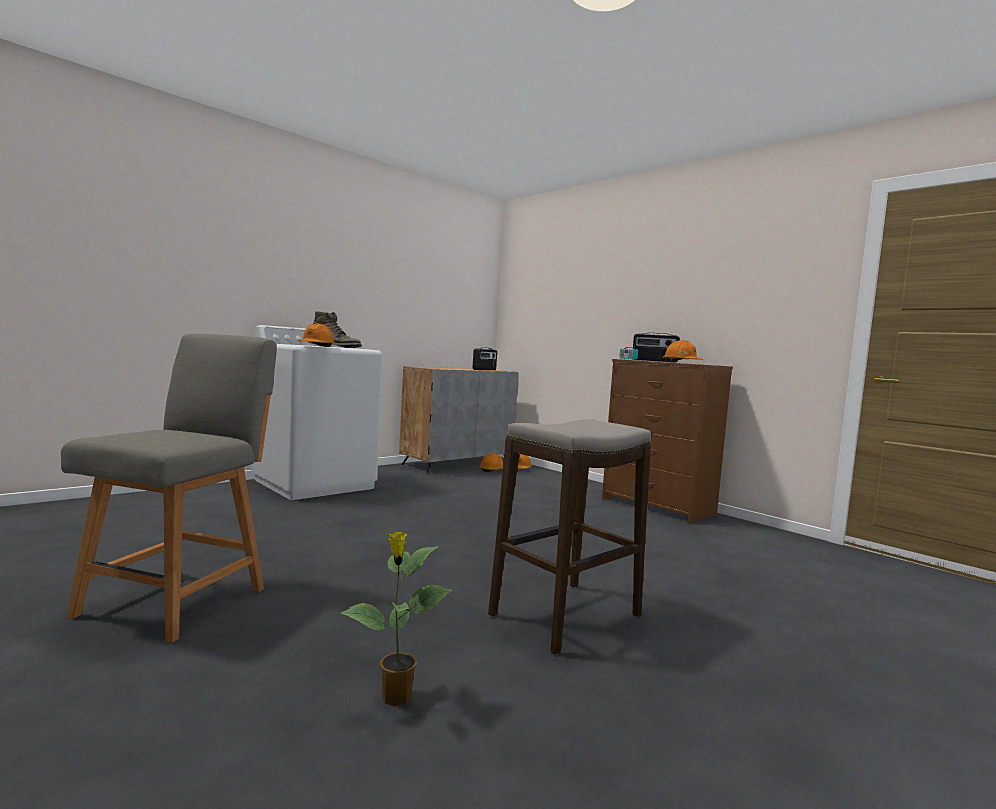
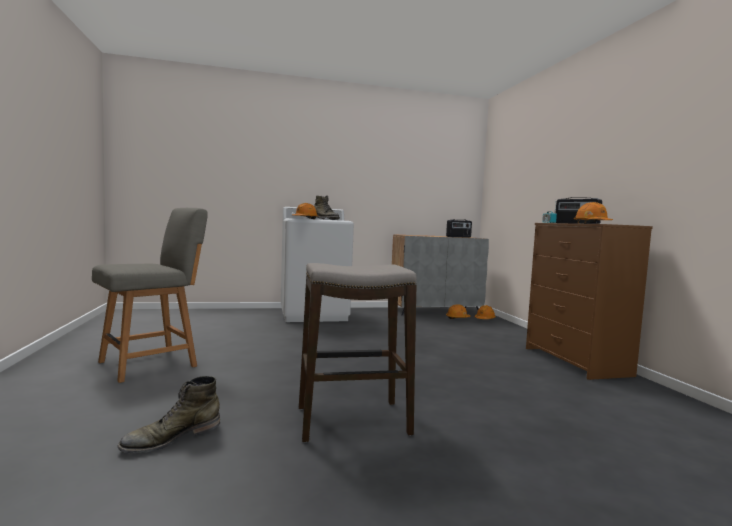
camera: 30 degrees right, 0 degrees up
(395, 698) = (172, 437): potted plant -> green boot

